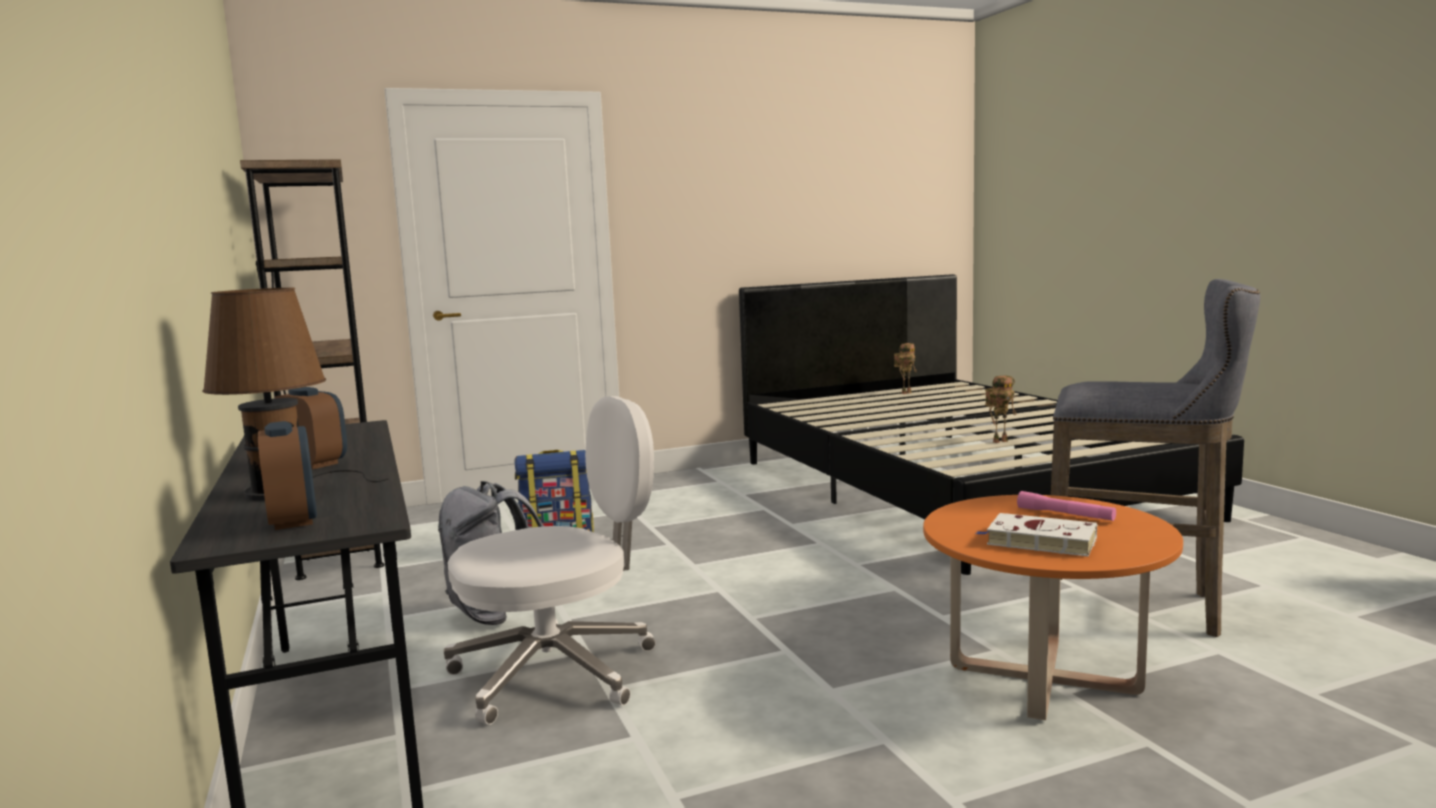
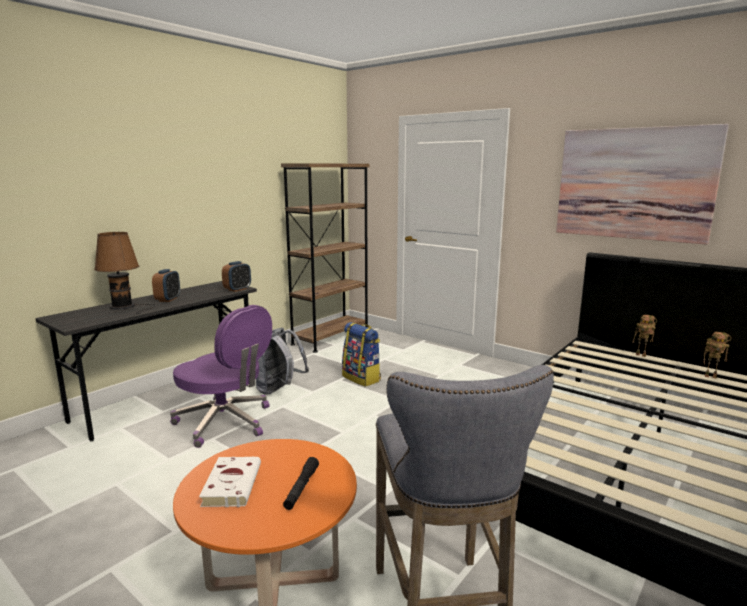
camera: 60 degrees right, 5 degrees up
(293, 520) = (80, 317): alarm clock -> alarm clock (237, 289)
(558, 671) = (225, 422): white office chair -> purple office chair
(771, 197) = (633, 184): none -> picture
(1000, 441) = (588, 442): toy robot -> toy robot (642, 355)
(1065, 515) = (301, 488): pink flashlight -> black flashlight

